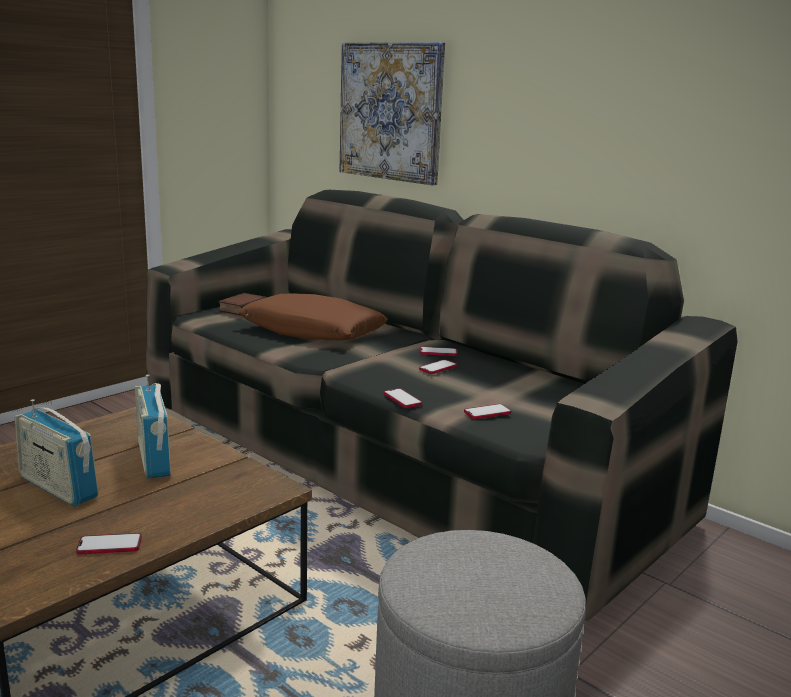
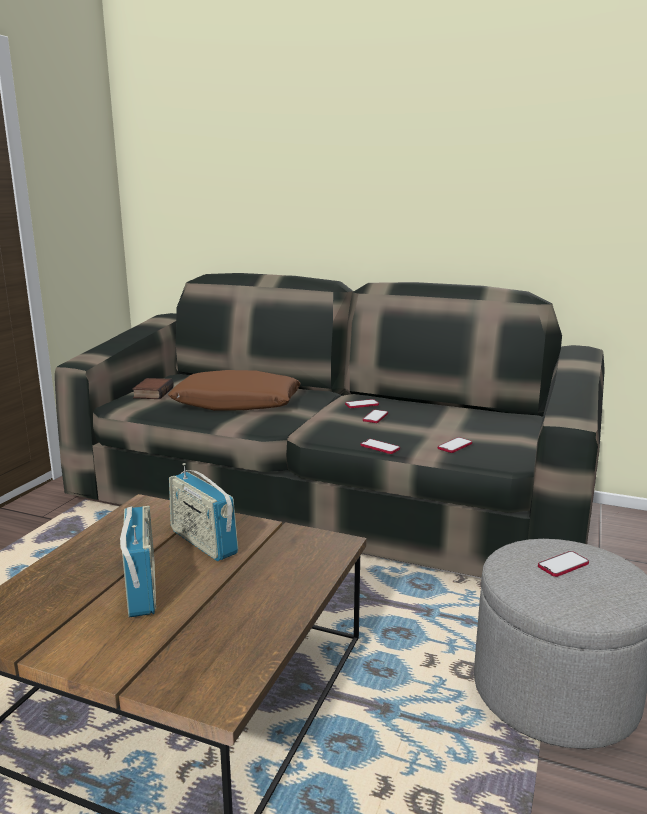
camera: 20 degrees left, 0 degrees up
(58, 487) = (141, 589): radio -> radio turned 120 degrees counterclockwise
(109, 545) = (251, 628): phone -> phone (563, 565)
(391, 112) = (262, 199): picture -> none

